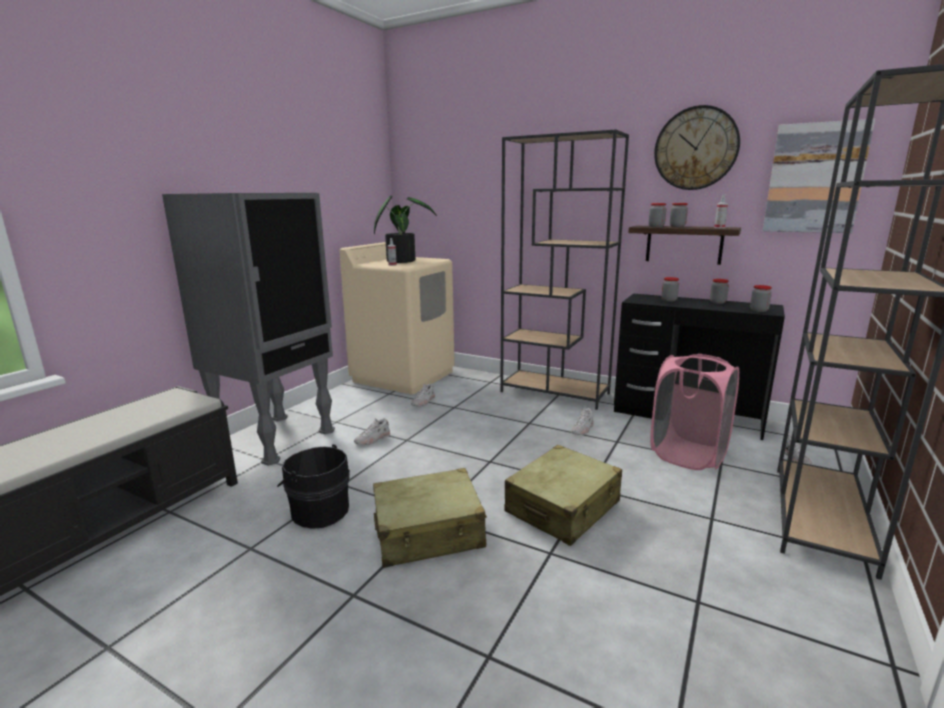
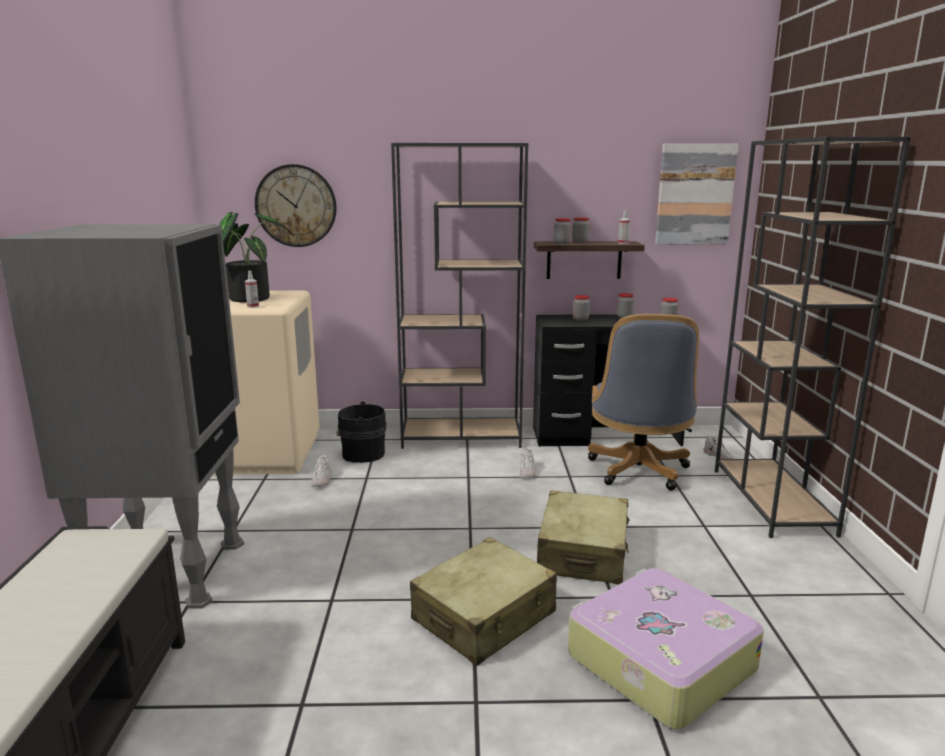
camera: 30 degrees left, 0 degrees up
(318, 511) = (337, 637): black bucket -> black bucket (361, 454)
(372, 439) = (308, 539): white shoe -> none
(533, 626) = (658, 661): none -> suitcase
(688, 455) = (639, 474): pink laundry basket -> blue office chair
(696, 148) = (590, 162): wall clock -> wall clock (296, 206)

